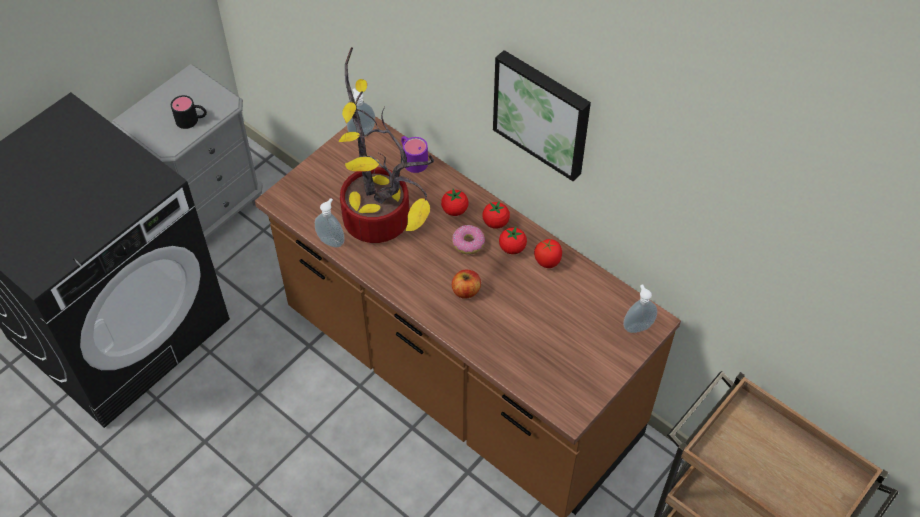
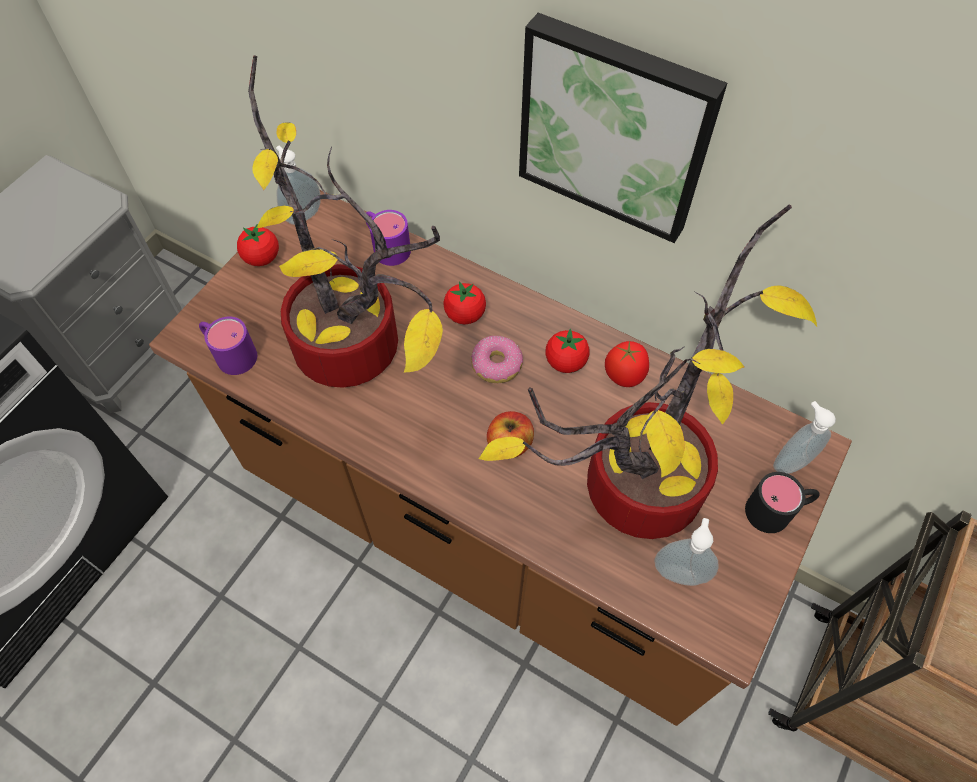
camera: 10 degrees left, 5 degrees up
(192, 120) = (53, 233): black mug -> black mug (777, 510)
(303, 213) = (229, 353): none -> purple mug
(332, 241) = (281, 392): soap dispenser -> soap dispenser (679, 572)
(495, 222) = (531, 325): tomato -> tomato (262, 258)
(543, 321) = (643, 475): none -> potted plant

